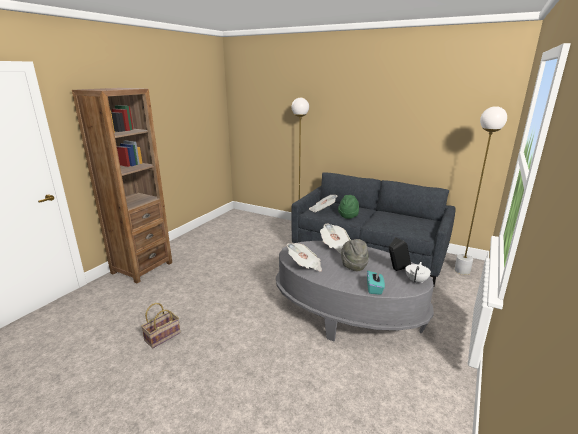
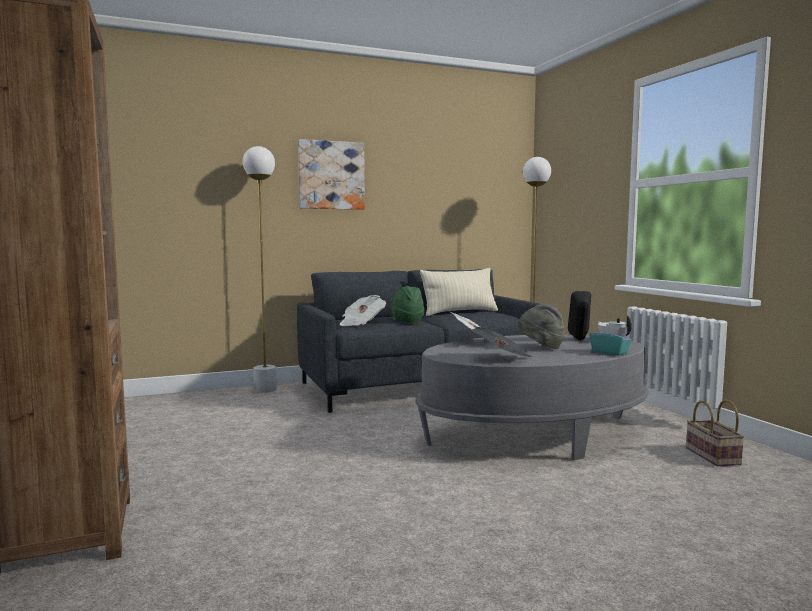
camera: 50 degrees left, 15 degrees down
(163, 336) = (391, 575): basket -> basket (710, 456)
(347, 112) = (331, 175): none -> picture
(403, 216) = (459, 312): none -> beige pillow

